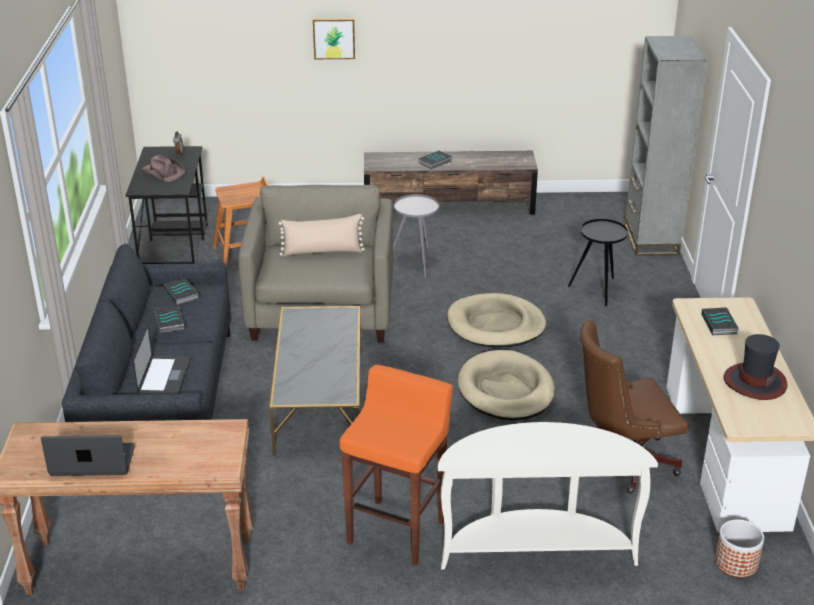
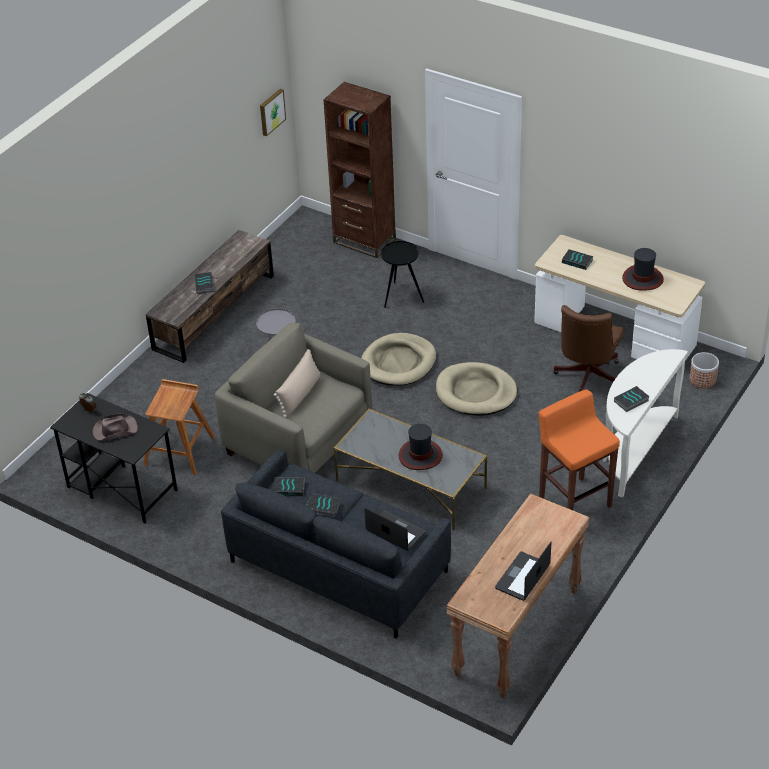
camera: 55 degrees left, 10 degrees up
(316, 361) = (420, 455): none -> hat
(334, 37) = (109, 236): picture -> picture (271, 111)
(504, 449) = (631, 401): none -> book
(650, 240) = (364, 241): grey bookcase -> brown bookcase

